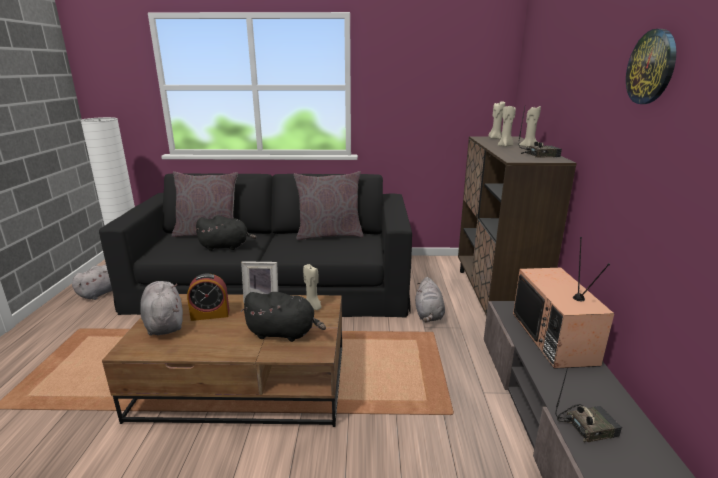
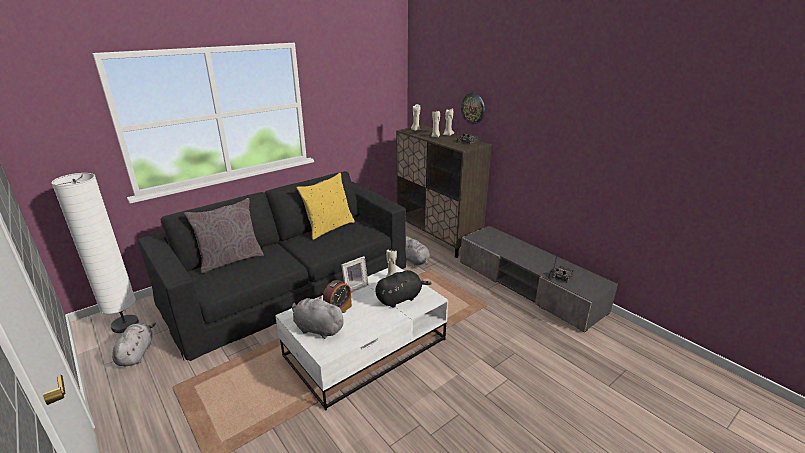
camera: 40 degrees left, 5 degrees up
(226, 246) = (266, 263): black plush toy -> none
(245, 382) = (366, 347): brown coffee table -> white coffee table
(329, 235) = (328, 228): grey pillow -> yellow pillow
(555, 338) = (511, 245): television -> none
(651, 67) = (541, 97): wall clock -> wall clock (473, 108)

